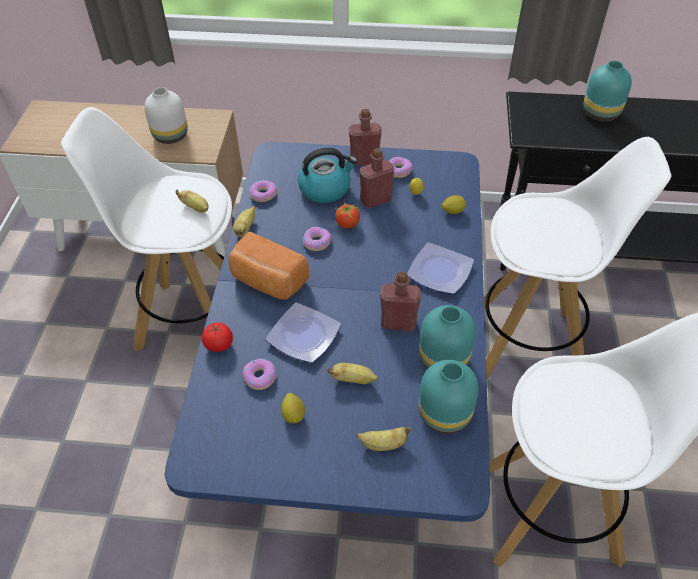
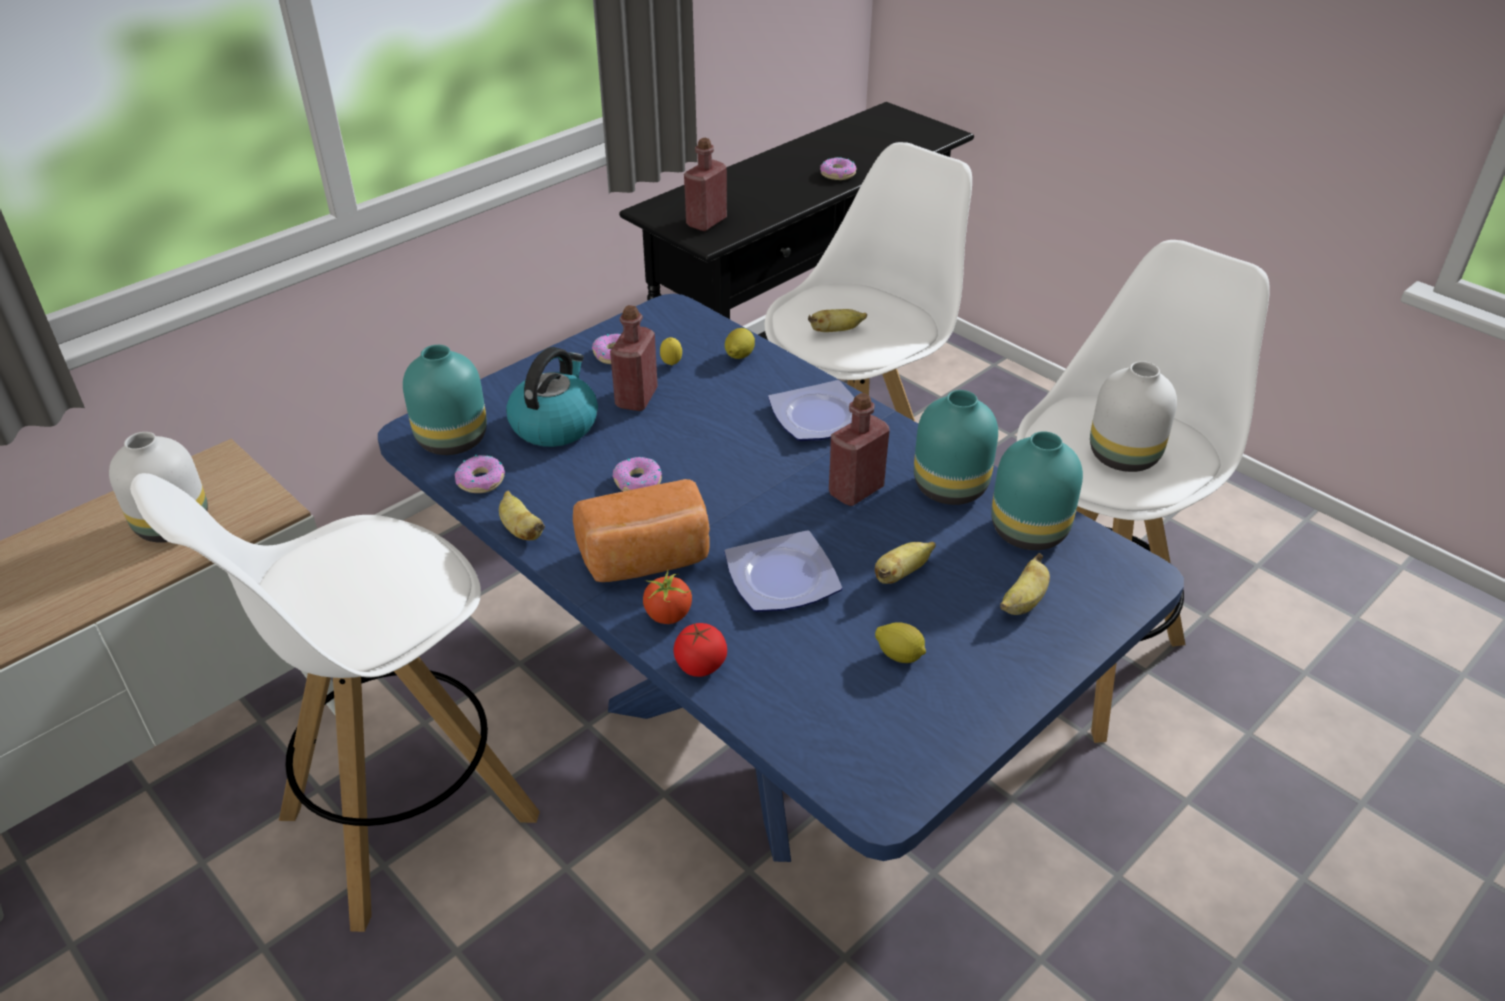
camera: 50 degrees left, 10 degrees down
(196, 208) = (399, 561): banana -> banana (836, 331)
(259, 377) = (803, 654): donut -> donut (837, 174)
(347, 224) = (643, 441): tomato -> tomato (668, 615)
(364, 160) = (555, 368): red bottle -> red bottle (706, 222)
(572, 421) = (1121, 455): none -> white vase
(599, 113) = (748, 183): turquoise vase -> turquoise vase (450, 440)

